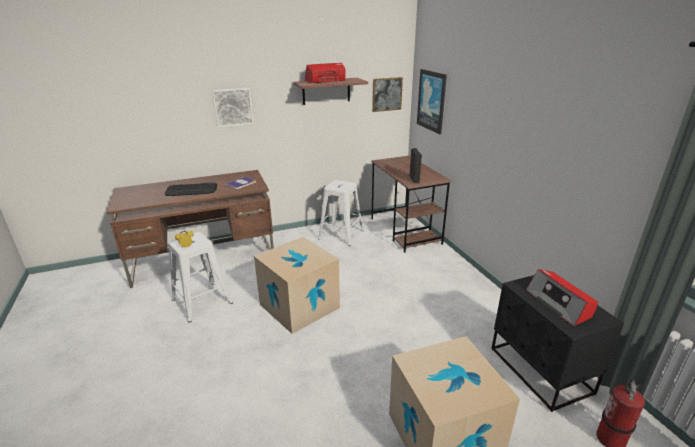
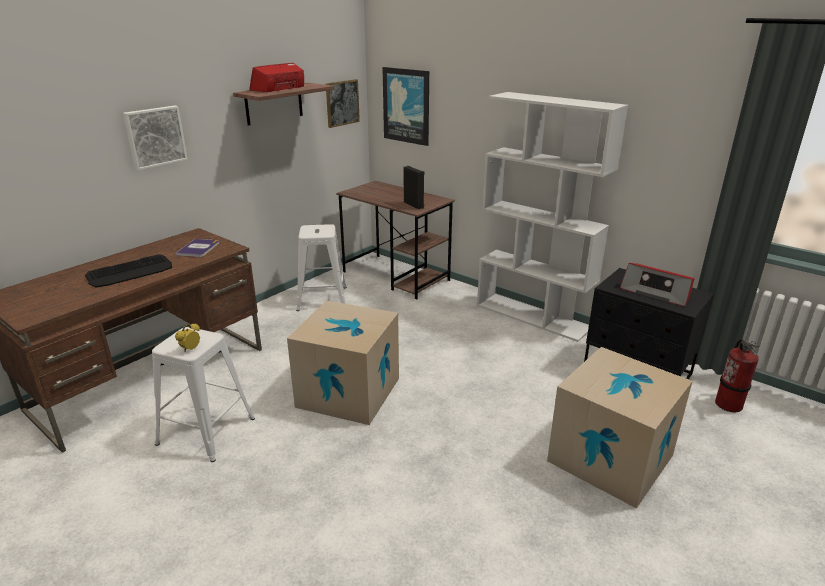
camera: 30 degrees left, 0 degrees up
(485, 292) = (533, 316): none -> white bookcase

